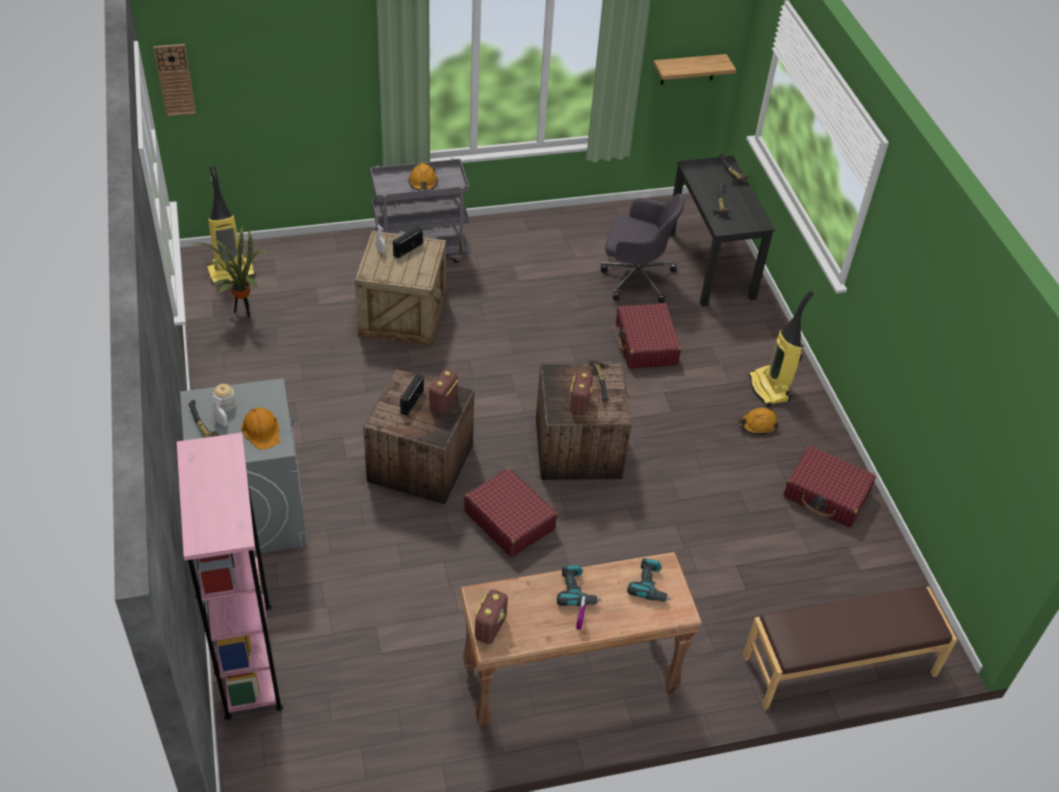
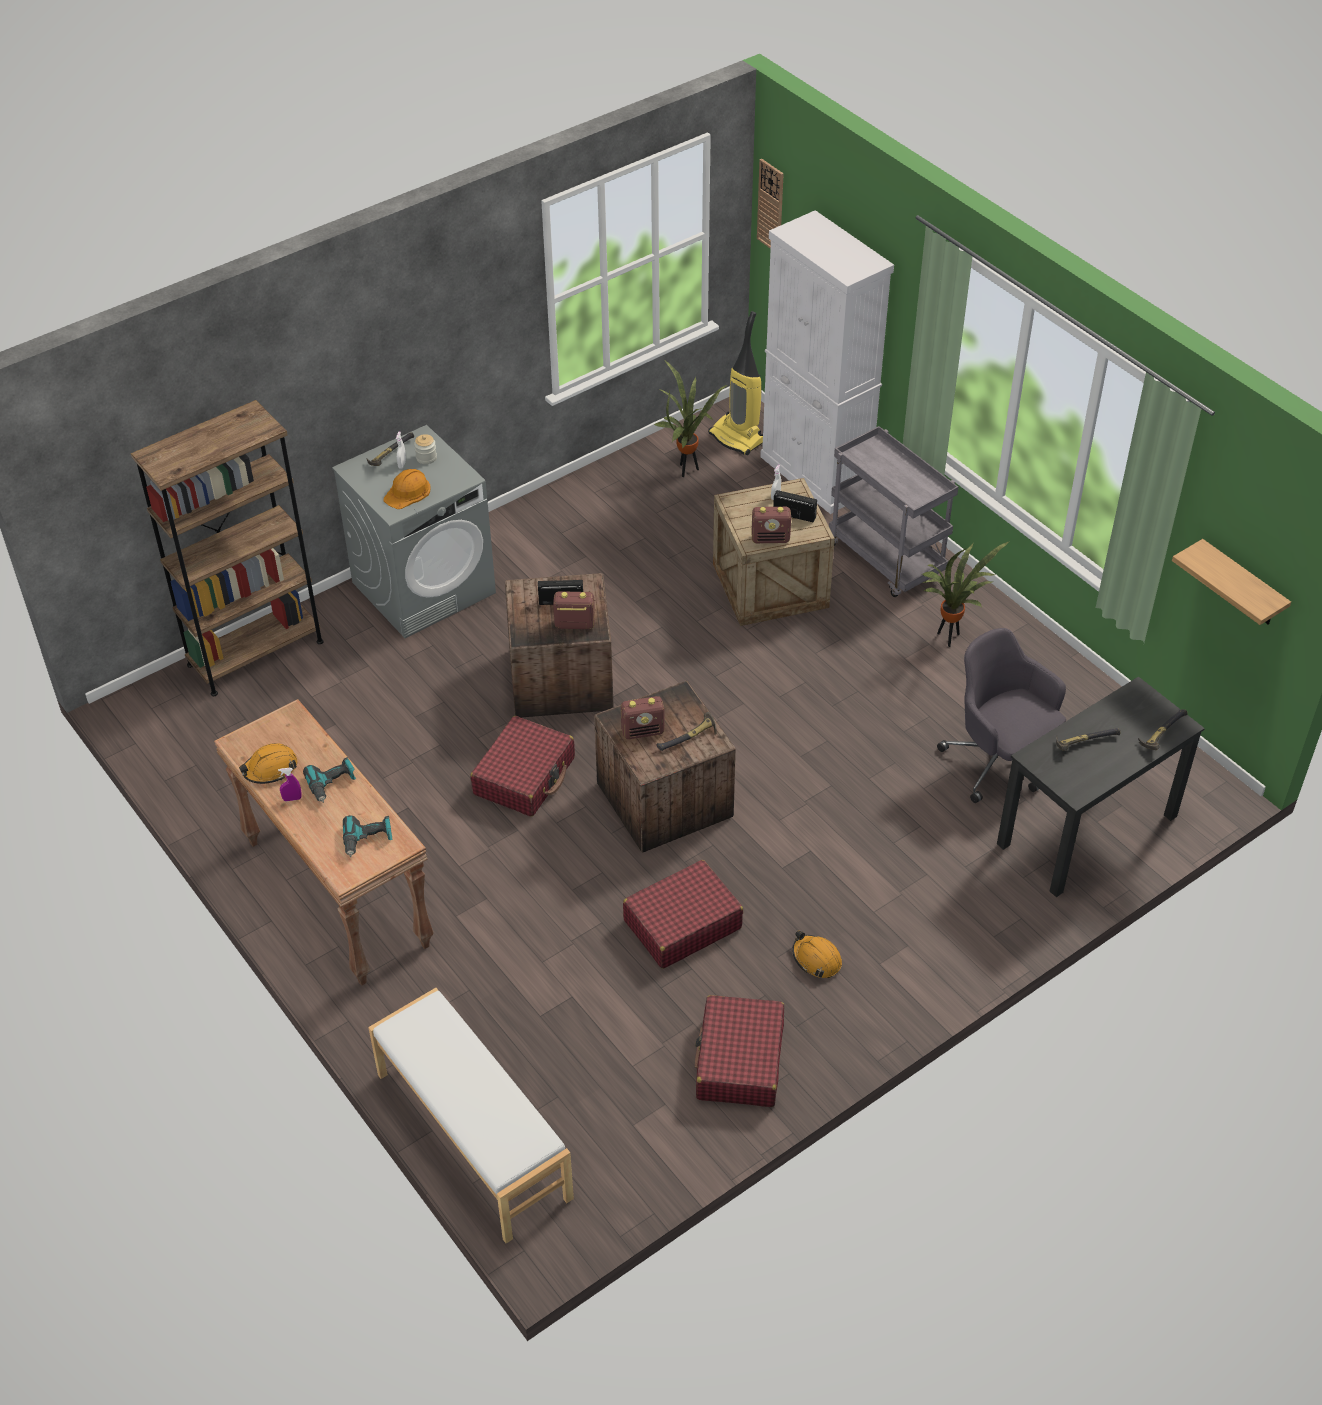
camera: 70 degrees right, 0 degrees up
(248, 660) = (255, 653): pink bookcase -> brown bookcase
(306, 250) = (815, 474): none -> white cabinet
(423, 182) = (896, 477): orange hard hat -> orange hard hat (270, 769)
(490, 627) = (257, 735): radio -> radio (771, 539)
(513, 253) = (950, 638): none -> potted plant
(635, 277) = (999, 762): grey office chair -> grey office chair turned 150 degrees clockwise
(645, 344) = (882, 809): red suitcase -> red suitcase (682, 924)
(770, 388) = (892, 955): vacuum cleaner -> none
(840, 666) = (472, 1136): brown bench -> white bench

